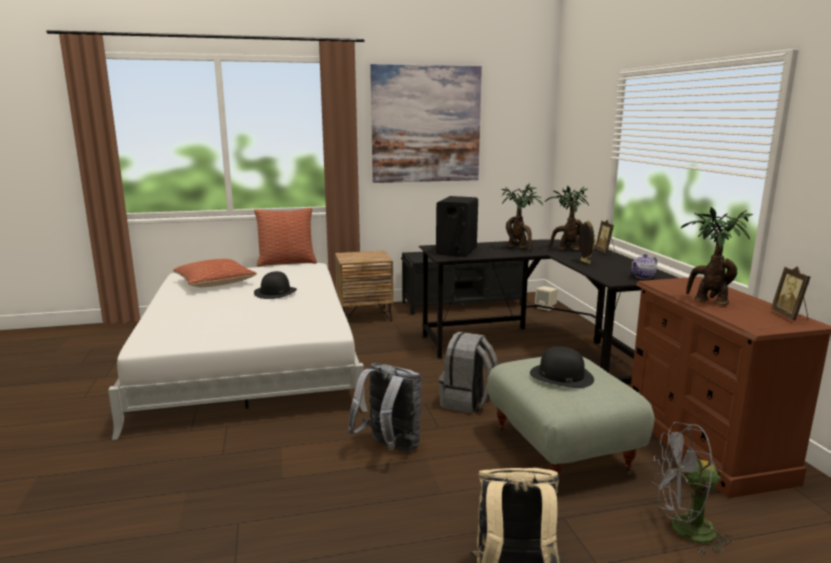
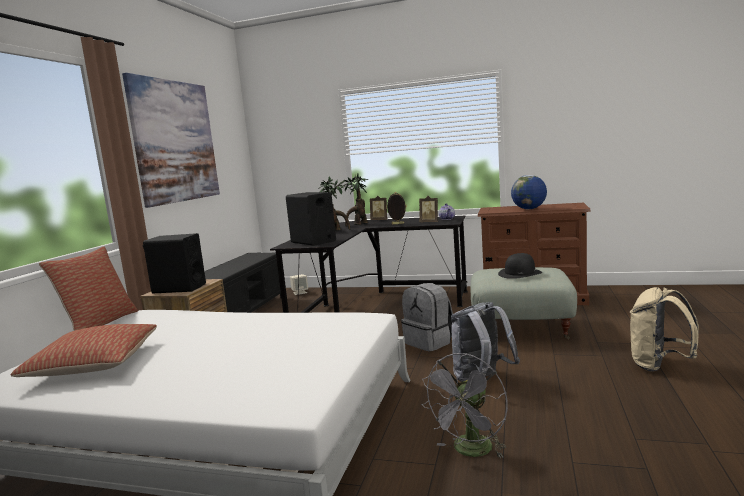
camera: 60 degrees left, 5 degrees down
(275, 292) = (211, 332): black hat -> none
(356, 256) = (179, 288): none -> black speaker
(683, 530) = (616, 319): grey fan -> grey fan (470, 452)
(707, 301) = (529, 209): potted plant -> globe
(790, 316) = (563, 204): picture frame -> picture frame (430, 222)

